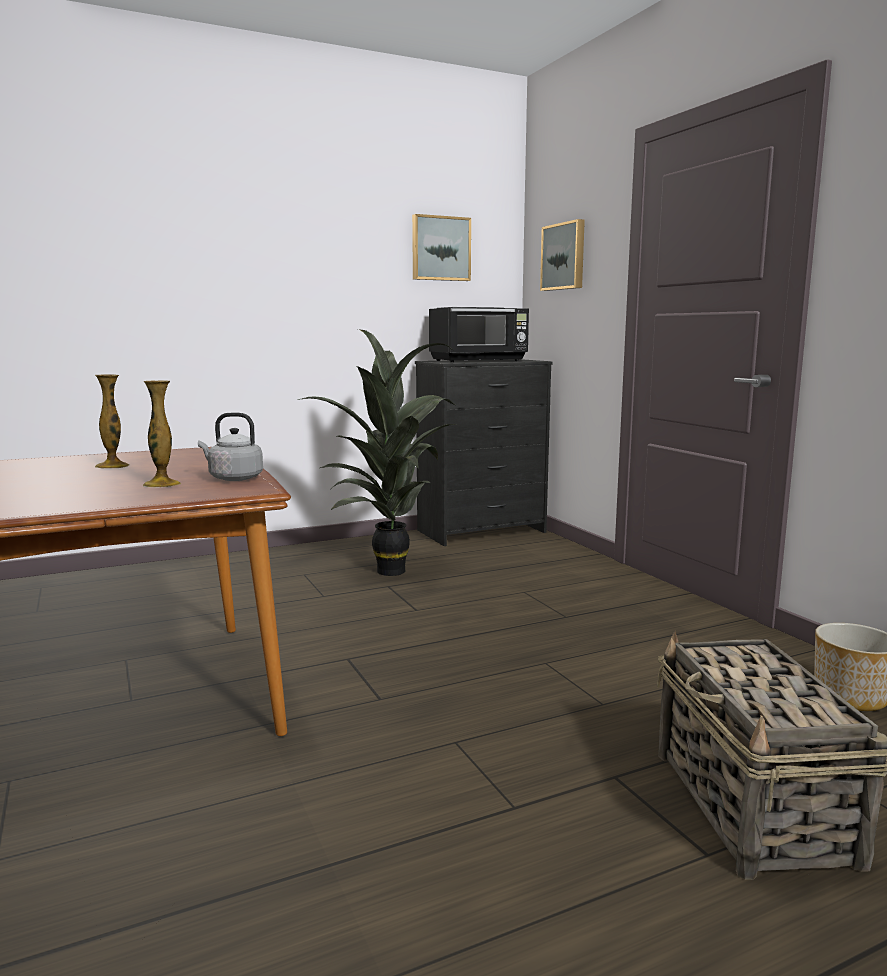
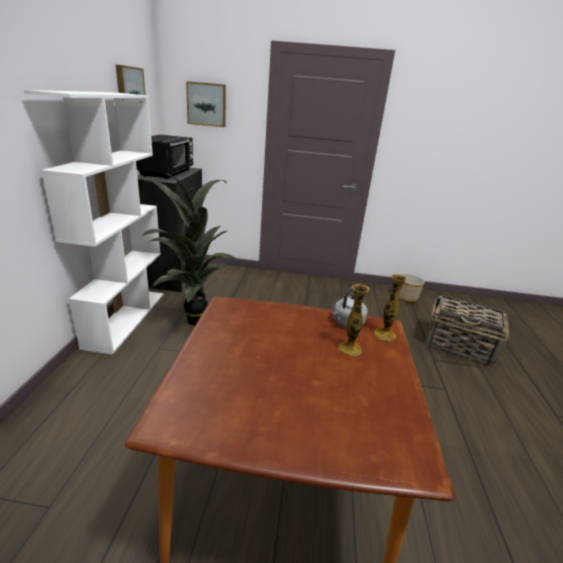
camera: 60 degrees left, 15 degrees up
(112, 466) = (258, 353): vase -> vase (385, 334)
(339, 545) = (126, 318): none -> white bookcase

